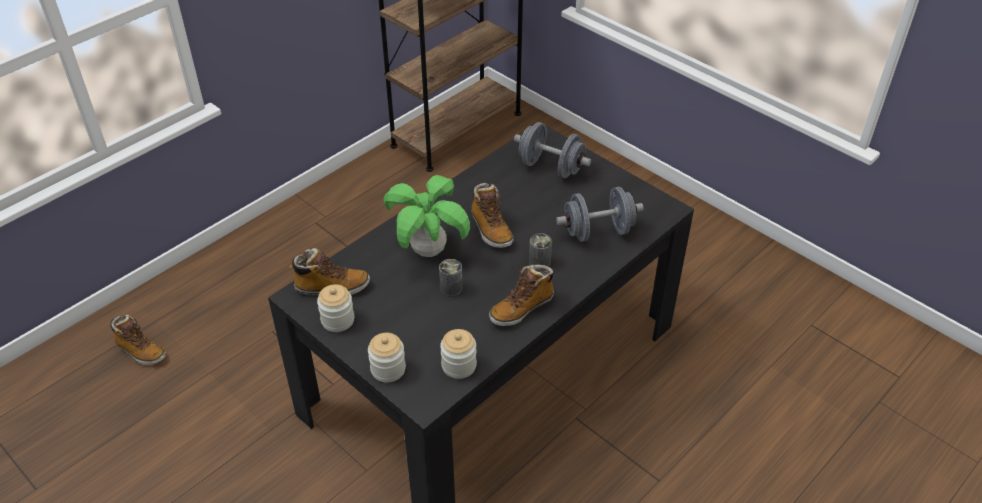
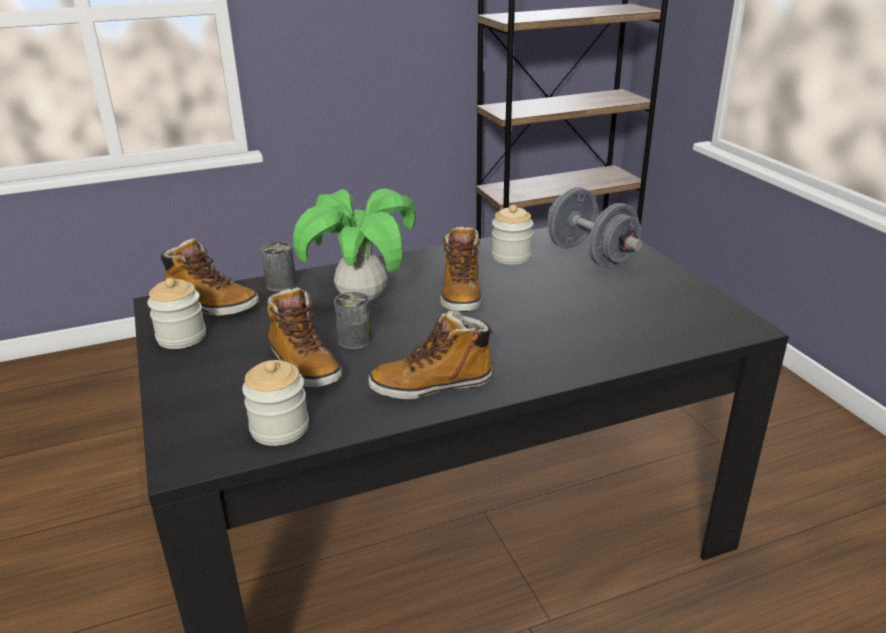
camera: 25 degrees right, 15 degrees down
(140, 351) = (93, 388): boot -> boot (303, 366)
(388, 369) = (182, 405): jar -> jar (511, 256)
(539, 262) = (501, 341): can -> can (281, 284)
(598, 231) = (614, 328): grey dumbbell -> none

